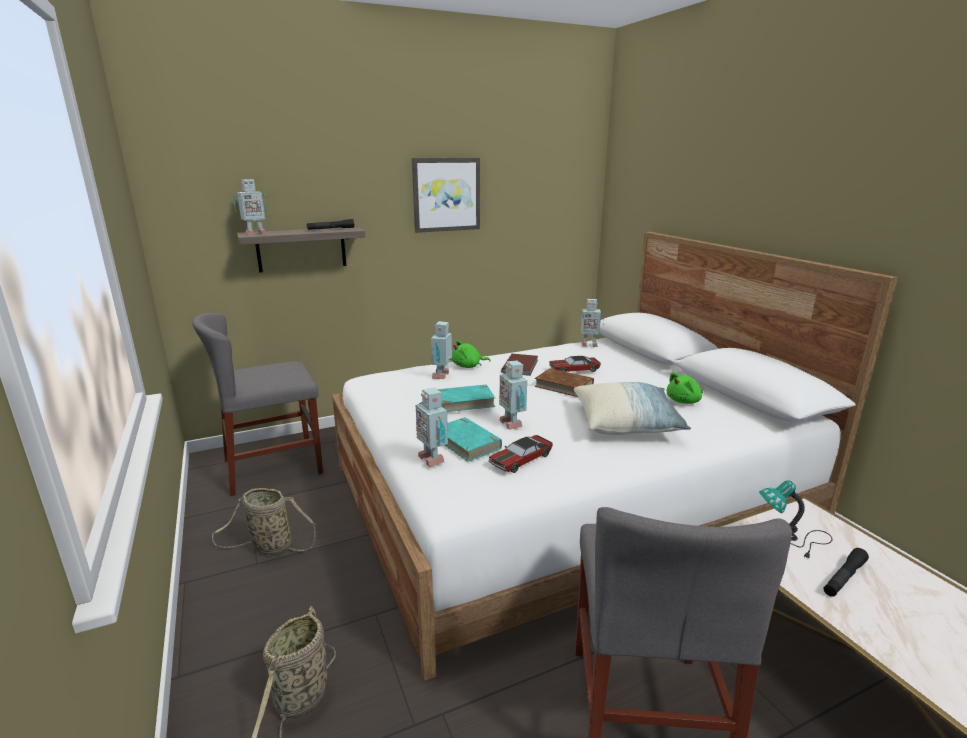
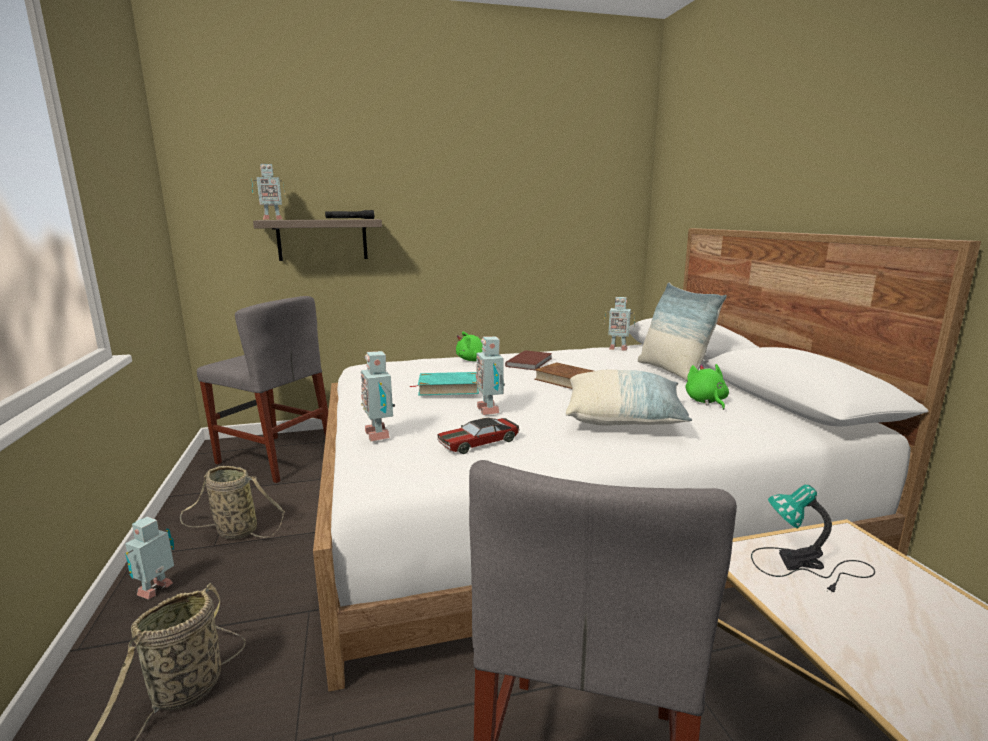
camera: 10 degrees right, 5 degrees down
(273, 467) = (275, 458): grey chair -> grey chair turned 135 degrees counterclockwise
(442, 376) = (438, 365): toy robot -> toy robot (158, 589)
(446, 194) = (474, 190): picture -> none
(467, 442) = (427, 423): turquoise book -> none
(574, 370) = (587, 367): toy car -> none
(645, 369) = (672, 371): none -> pillow
(684, 401) = (706, 401): green plush toy -> green plush toy turned 105 degrees clockwise
(844, 578) = (880, 622): black flashlight -> none

